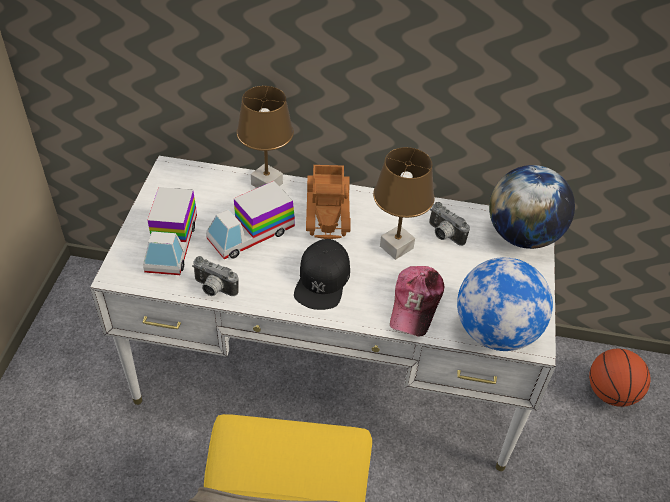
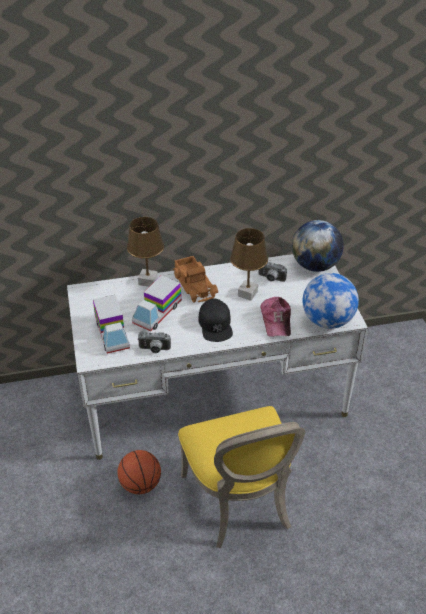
camera: 20 degrees left, 5 degrees down
(610, 393) = (387, 352): basketball -> basketball (140, 484)

